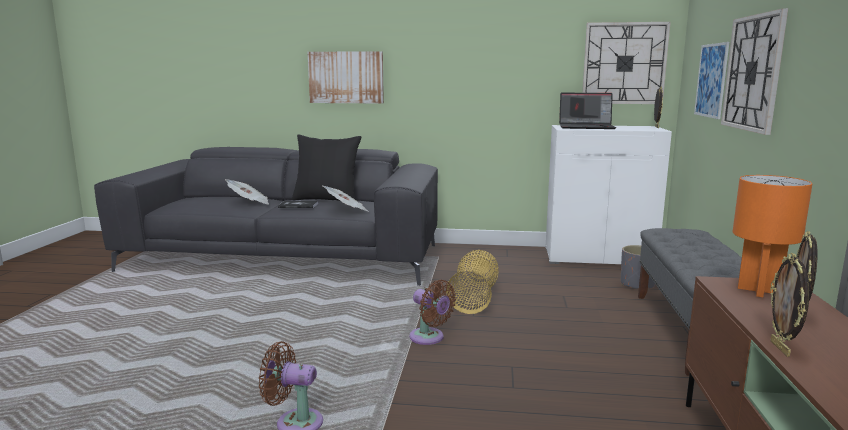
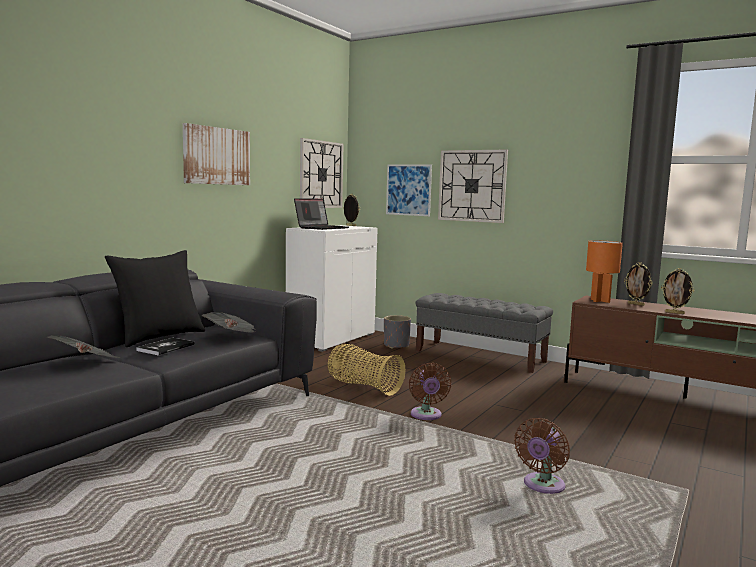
camera: 65 degrees left, 5 degrees down
(346, 77) = (100, 178): picture -> picture (216, 156)
(429, 338) = (426, 415): brown fan -> brown fan turned 105 degrees clockwise

